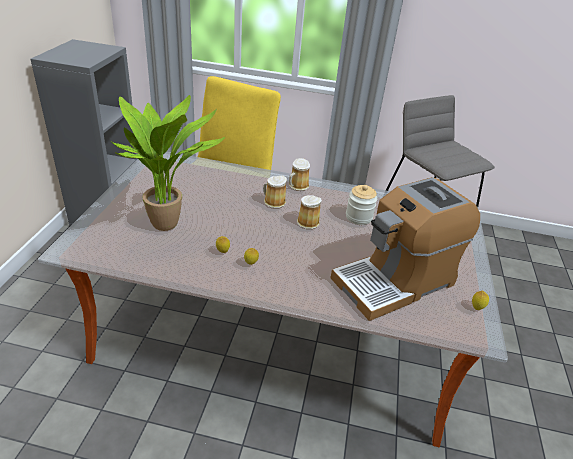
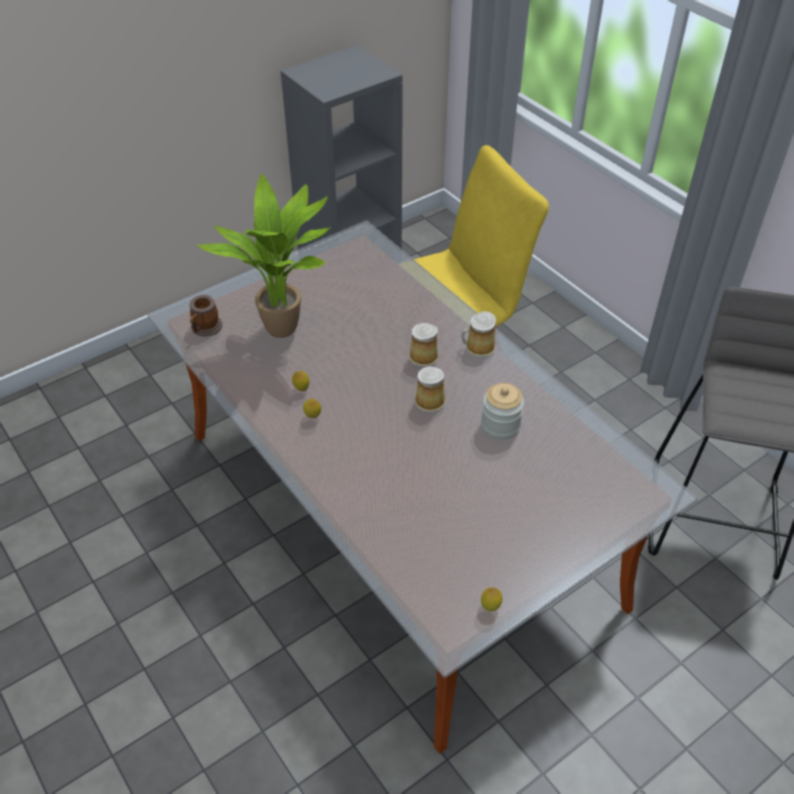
camera: 45 degrees right, 10 degrees up
(103, 248) = (205, 329): none -> mug
(395, 281) = (437, 522): coffee machine -> none

